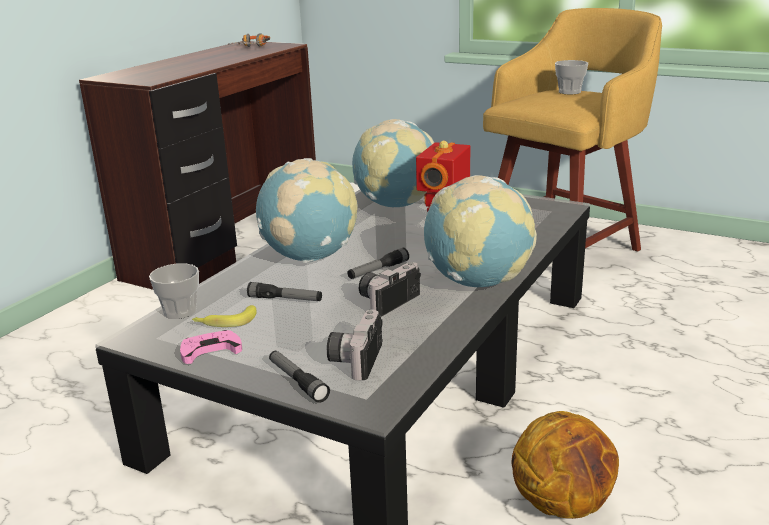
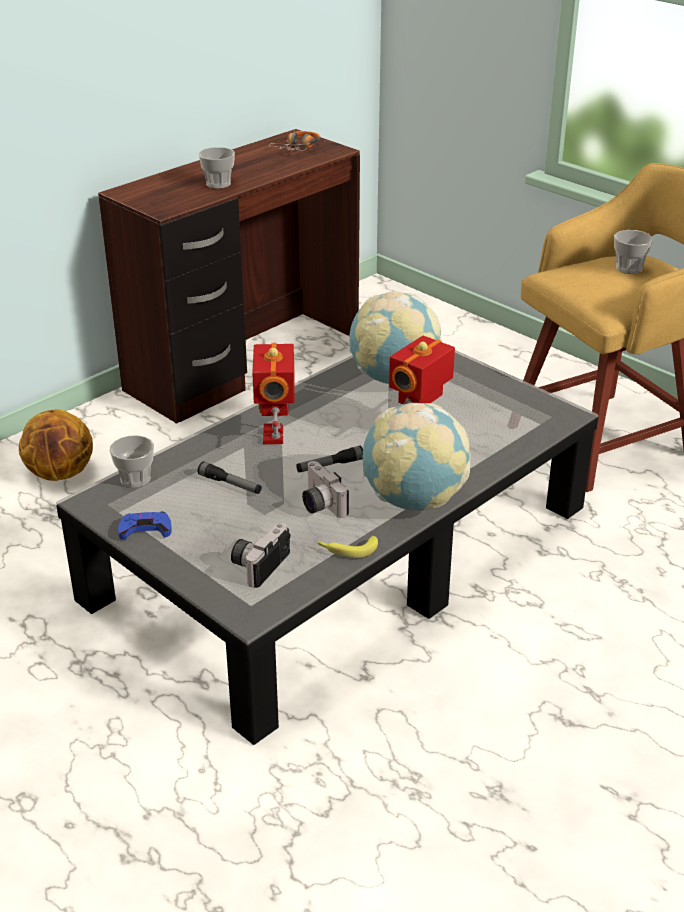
camera: 15 degrees right, 10 degrees up
(194, 66) = (218, 184): none -> cup
(210, 351) = (145, 529): pink game controller -> blue game controller
(225, 322) = (169, 499): banana -> banana (347, 549)
(297, 381) = (202, 577): flashlight -> none
(310, 257) = (275, 435): globe -> toy robot
(387, 300) = (319, 504): camera -> camera turned 90 degrees counterclockwise
(563, 504) = (428, 724): basketball -> basketball (61, 474)

